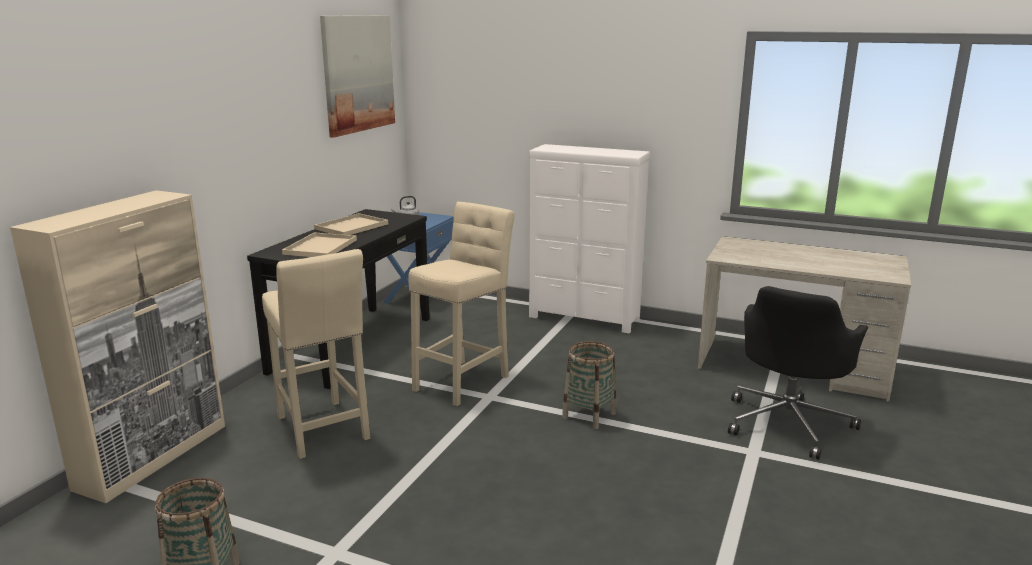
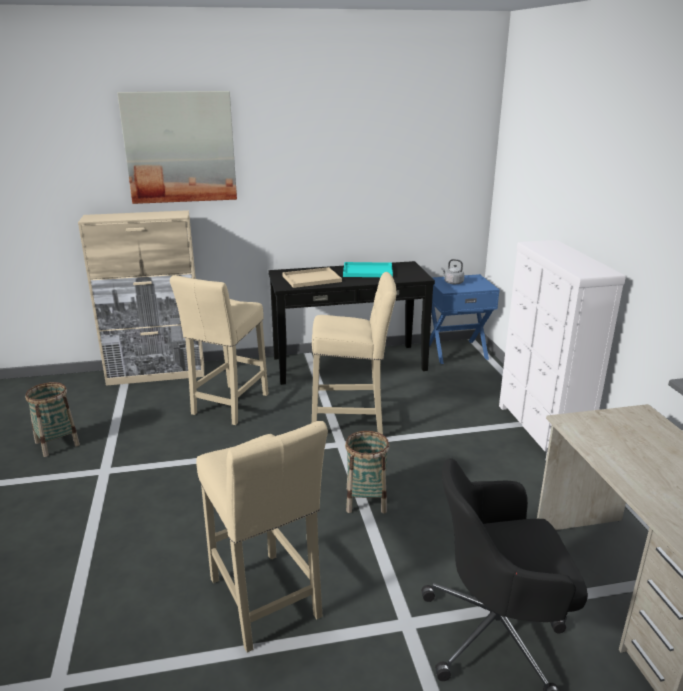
camera: 55 degrees right, 5 degrees up
(352, 226) = (368, 271): beige tray -> turquoise tray
(357, 73) = (427, 143): picture -> picture (180, 147)
(680, 507) = (265, 603): none -> beige stool

